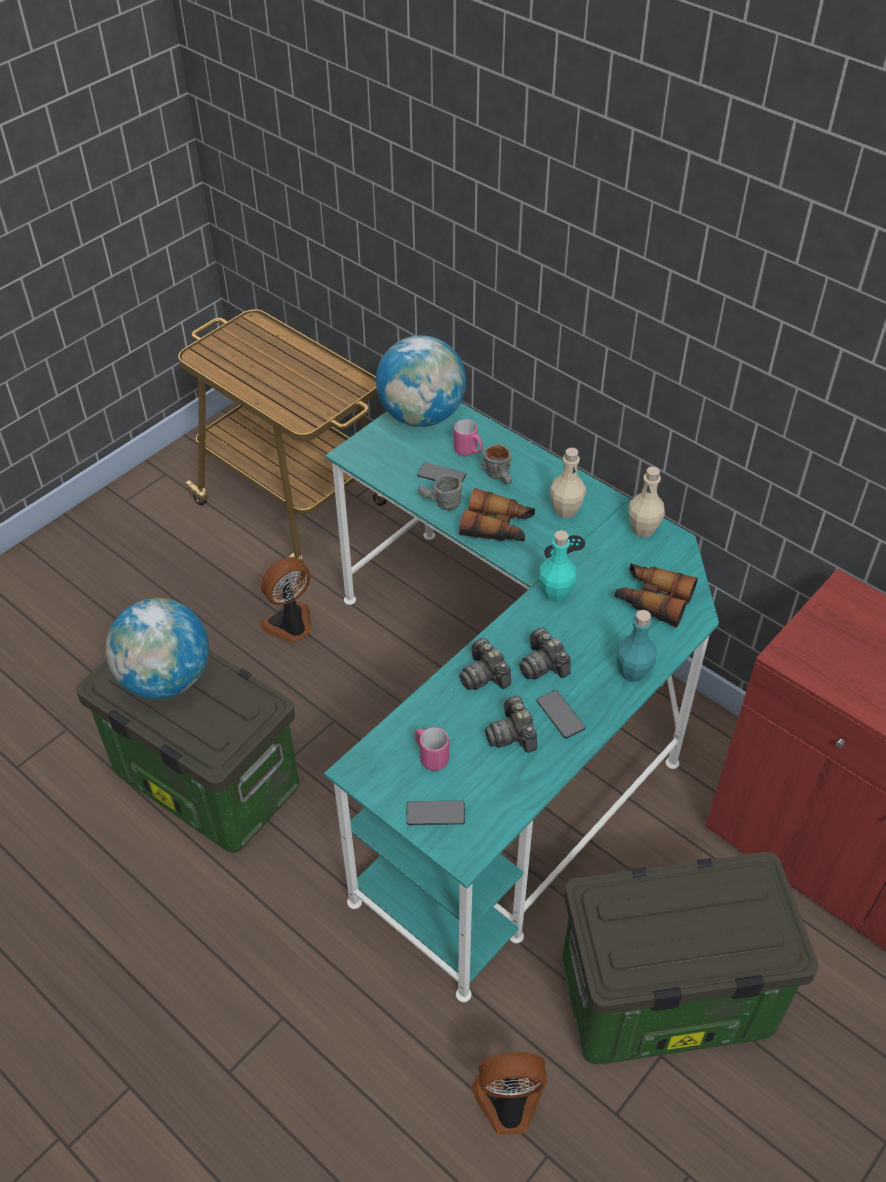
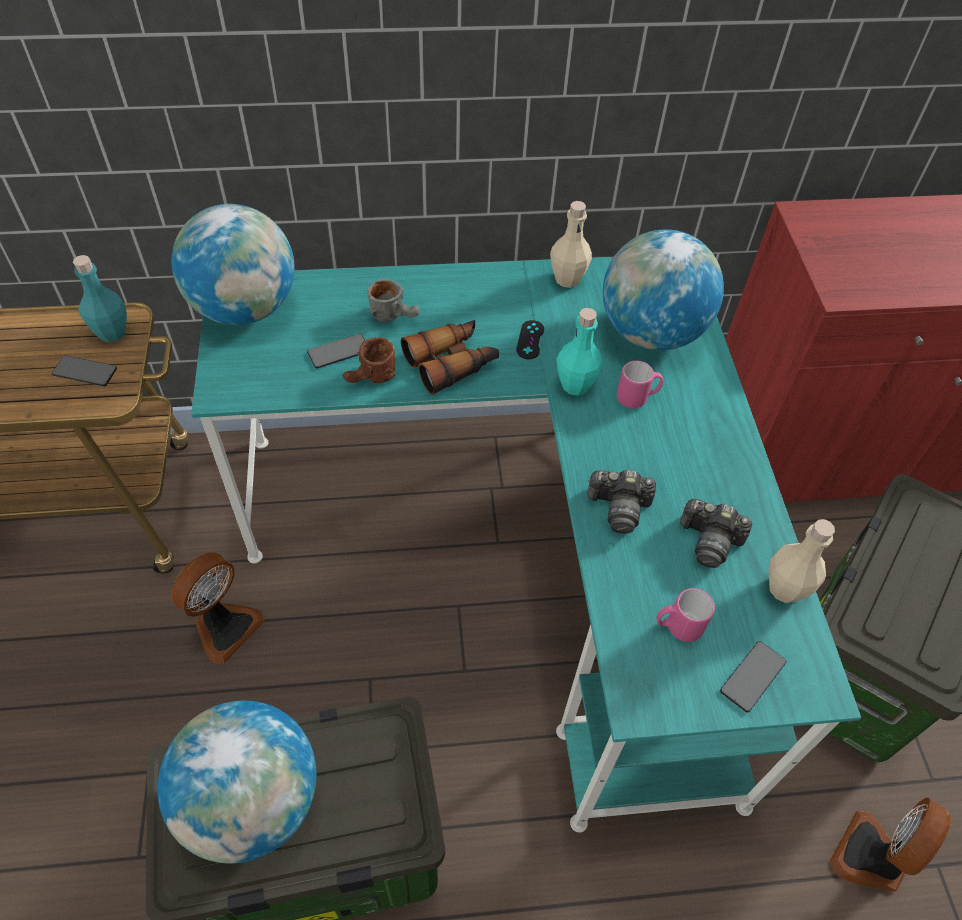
camera: 50 degrees left, 5 degrees up
(291, 625) = (224, 627): fan -> fan turned 150 degrees counterclockwise
(439, 503) = (371, 379): grey mug -> brown mug
(468, 451) = (335, 312): pink mug -> pink mug (637, 398)
(543, 665) = (649, 456): camera -> none
(560, 715) = (718, 488): phone -> phone (85, 372)
(566, 510) = (488, 306): beige bottle -> beige bottle (784, 588)
(633, 672) = (717, 404): turquoise bottle -> turquoise bottle (112, 332)
(652, 600) = (651, 332): binoculars -> globe

